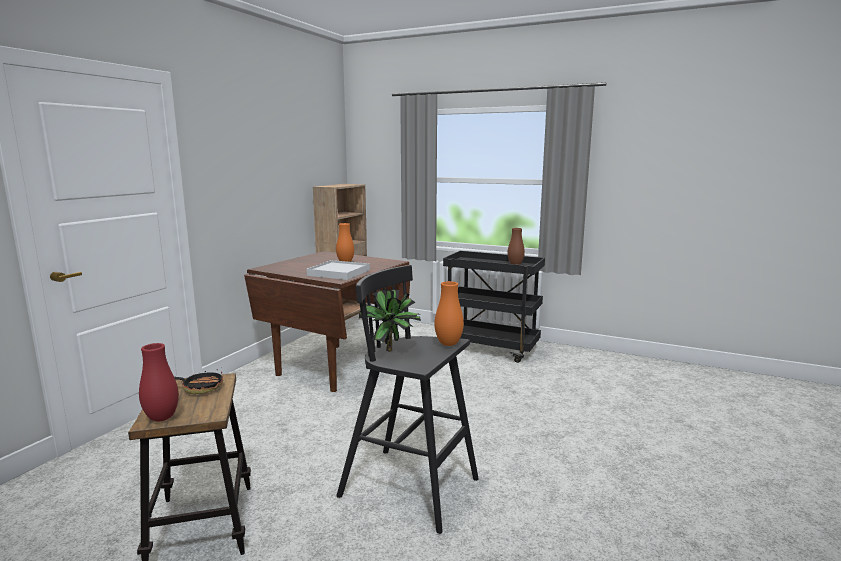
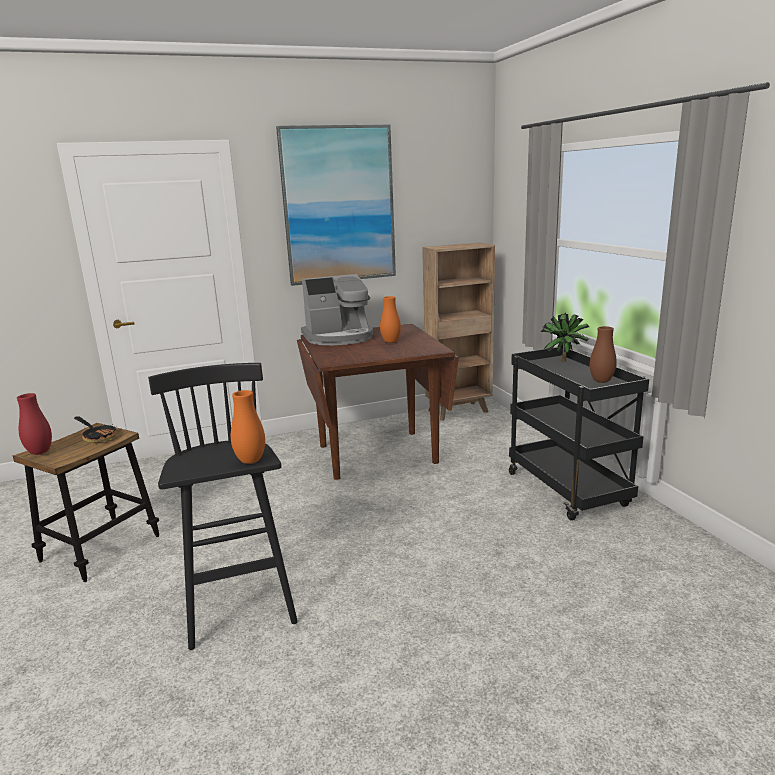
camera: 45 degrees right, 5 degrees up
(256, 147) = (339, 205): none -> picture
(292, 266) = (339, 337): none -> coffee machine
(339, 273) = (352, 353): white tray -> none
(392, 351) = (206, 452): potted plant -> potted plant (564, 362)

